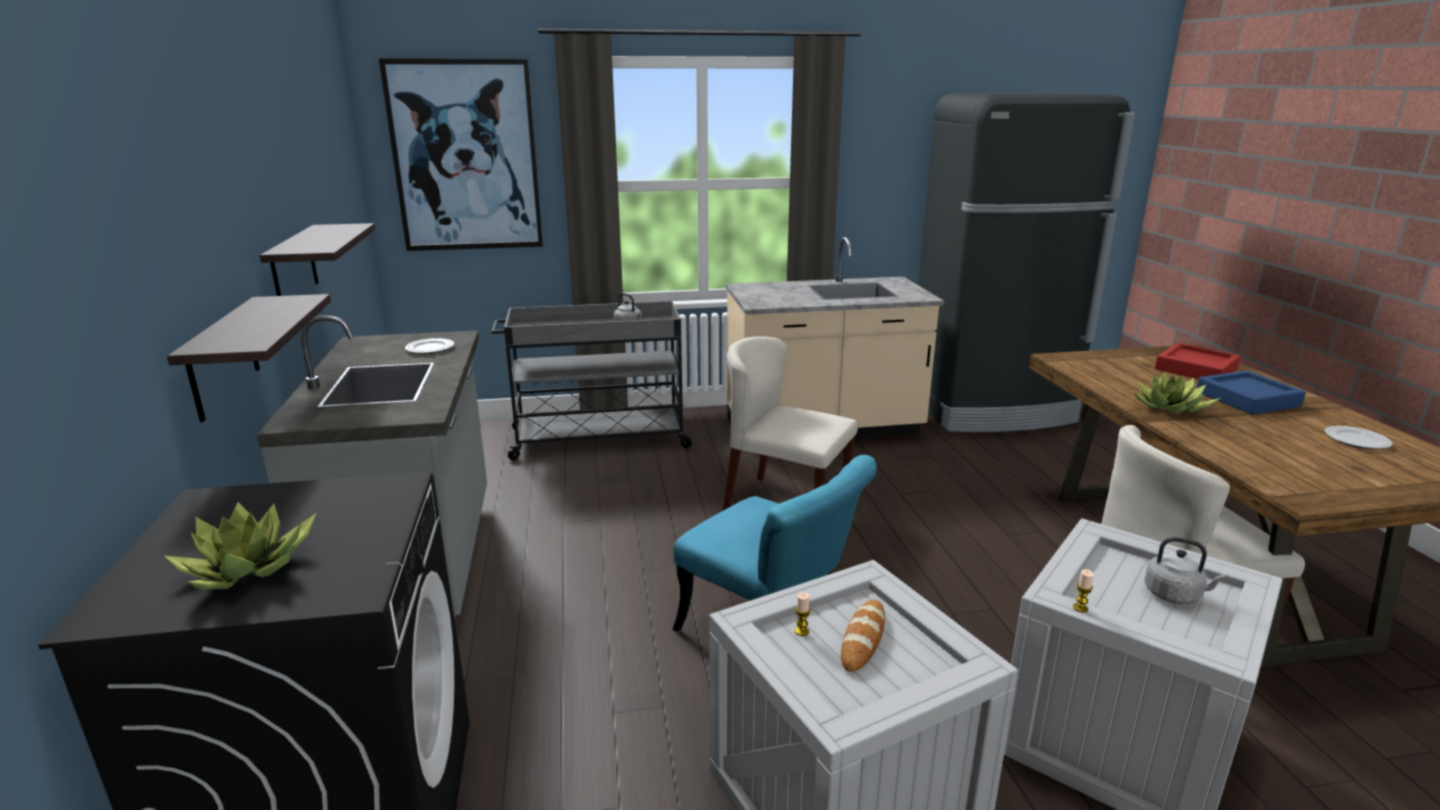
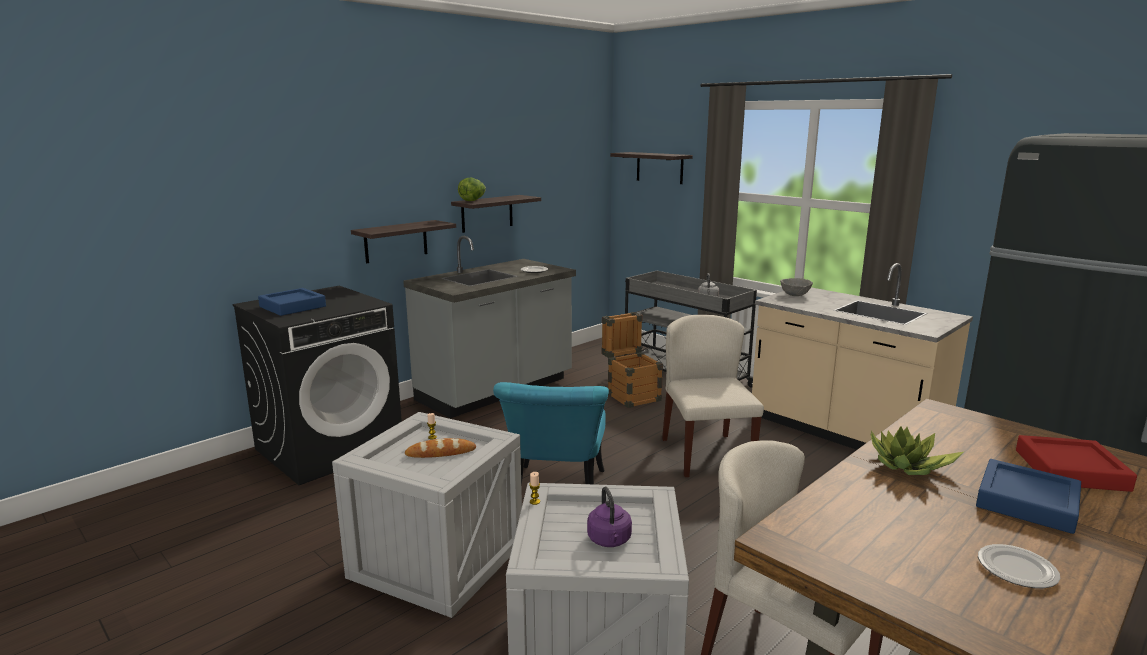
camera: 55 degrees right, 5 degrees down
(249, 567) = (292, 306): potted plant -> blue tray
(296, 246) = (473, 200): none -> lettuce
(465, 157) = (659, 167): picture -> shelf
(592, 484) = (630, 395): none -> crate
(755, 294) = (795, 295): none -> grey bowl
(1175, 595) = (609, 541): grey kettle -> purple kettle

